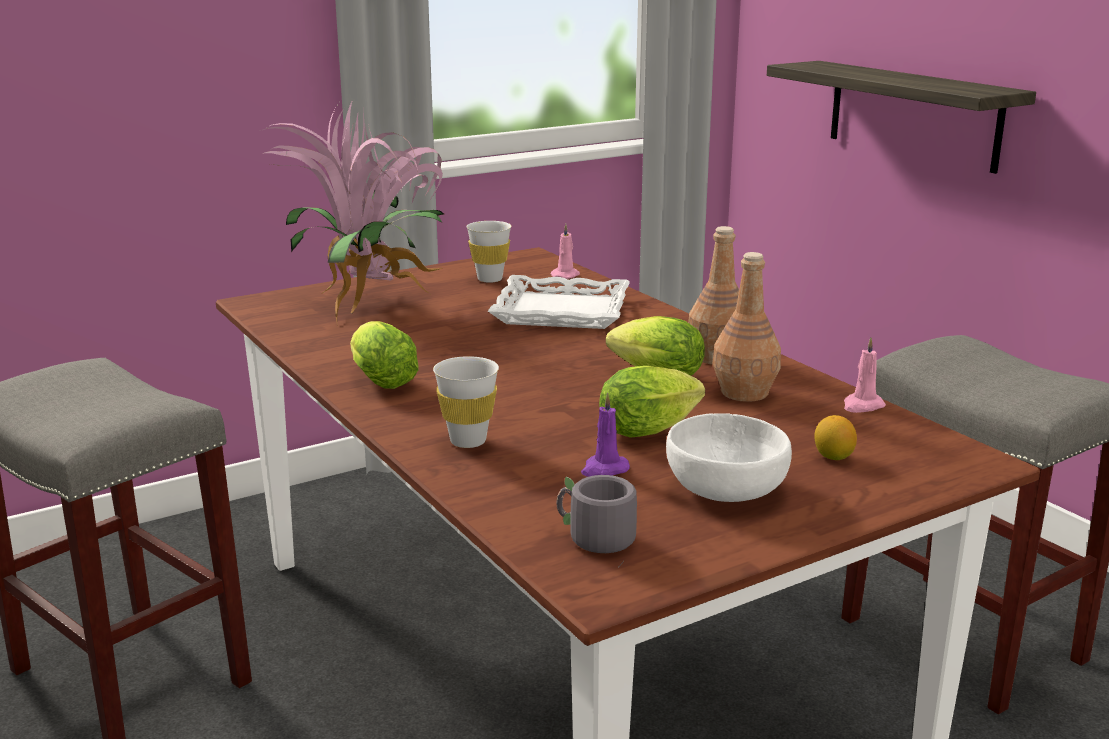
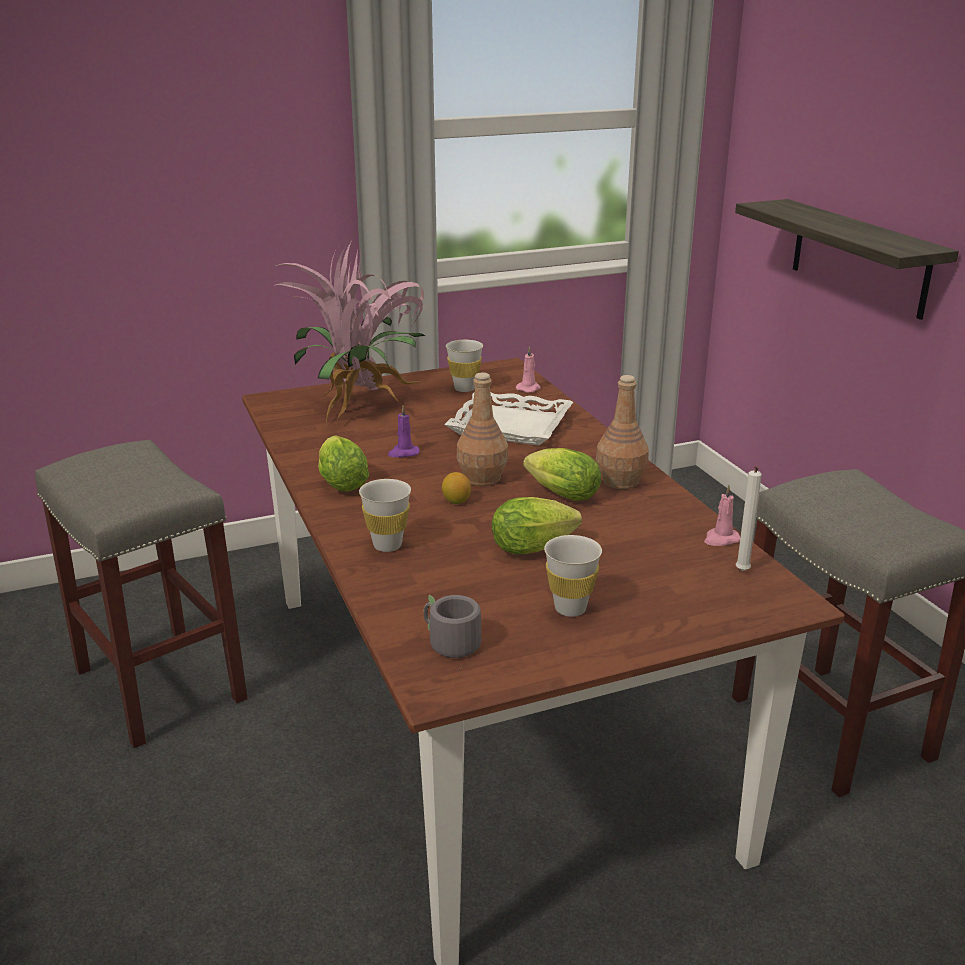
camera: 10 degrees right, 5 degrees up
(604, 469) = (482, 581): purple candle -> purple candle (403, 453)
(724, 489) = (570, 608): white bowl -> white cup
(743, 392) = (627, 517): brown bottle -> brown bottle (482, 478)
(833, 457) = (673, 587): lemon -> lemon (456, 501)
(903, 436) = (741, 572): none -> white candle

